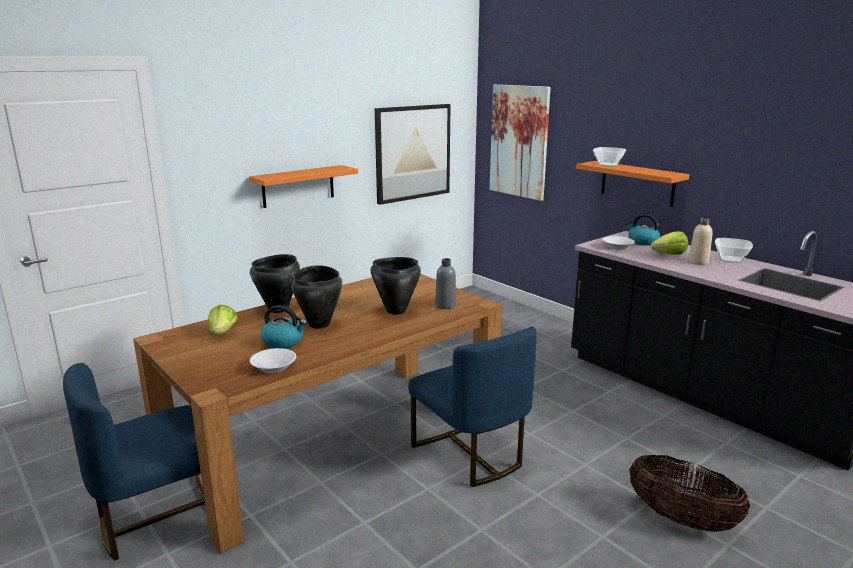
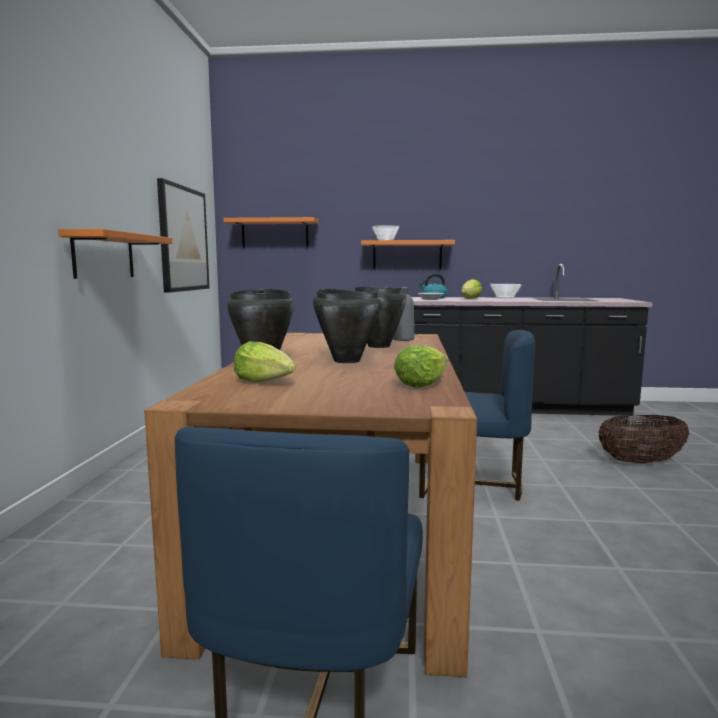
camera: 45 degrees left, 10 degrees down
(273, 367) = (421, 384): white bowl -> lettuce
(283, 342) = (360, 373): kettle -> none
(519, 141) = (275, 233): picture -> orange shelf
(698, 262) = (495, 299): beige bottle -> none

